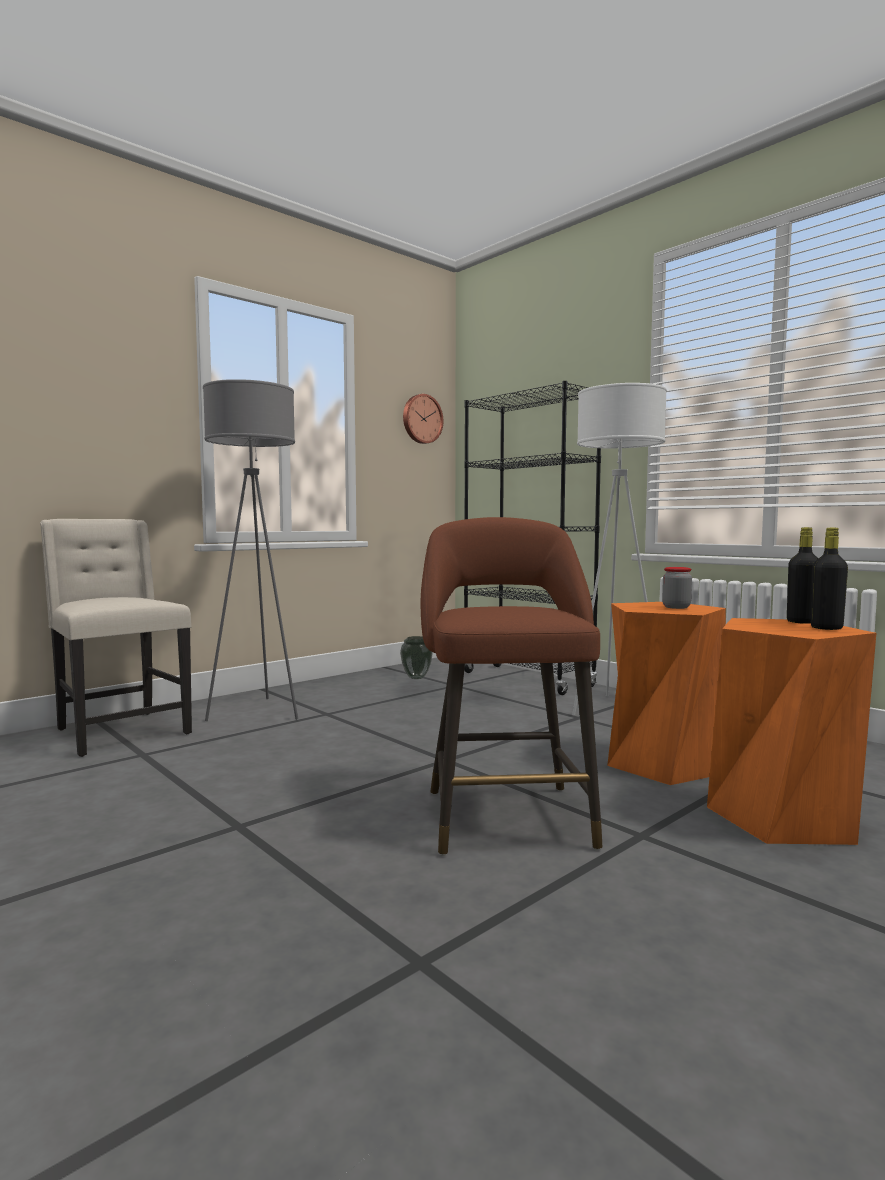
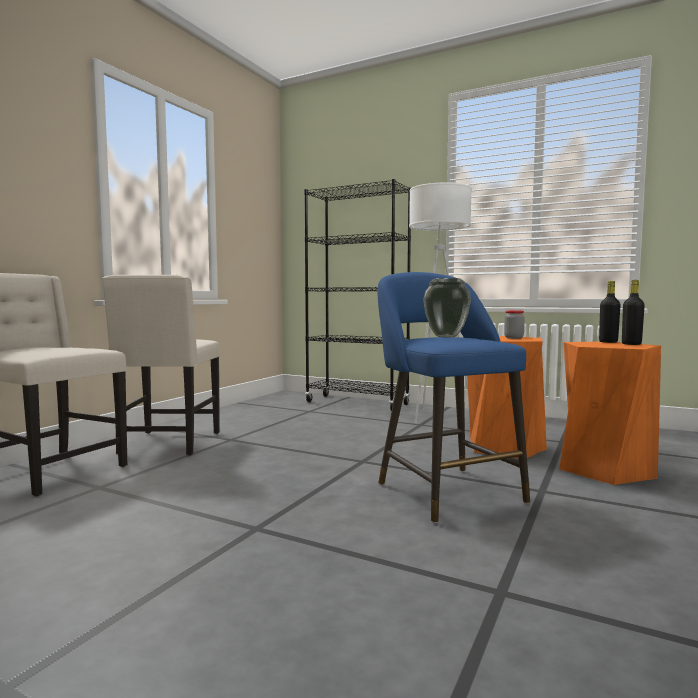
camera: 20 degrees left, 0 degrees up
(258, 712) = (169, 444): grey floor lamp -> beige chair
(416, 677) = (272, 408): vase -> vase (445, 336)
(421, 419) = (259, 202): wall clock -> none
(506, 814) = (445, 490): brown stool -> blue stool

